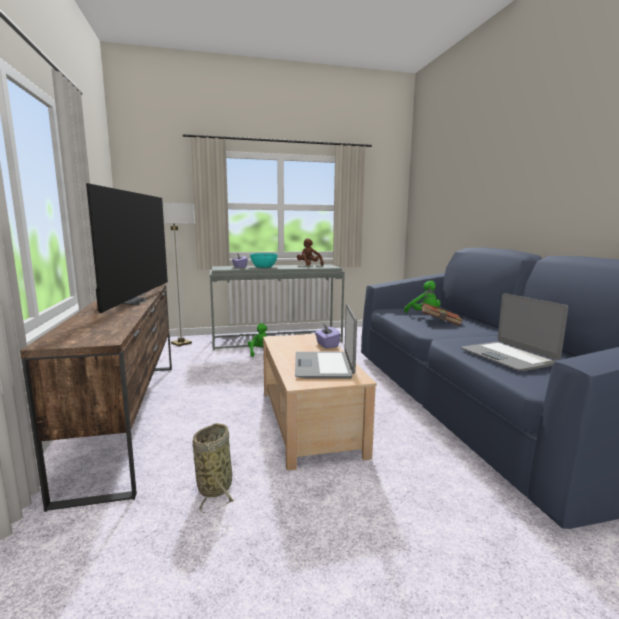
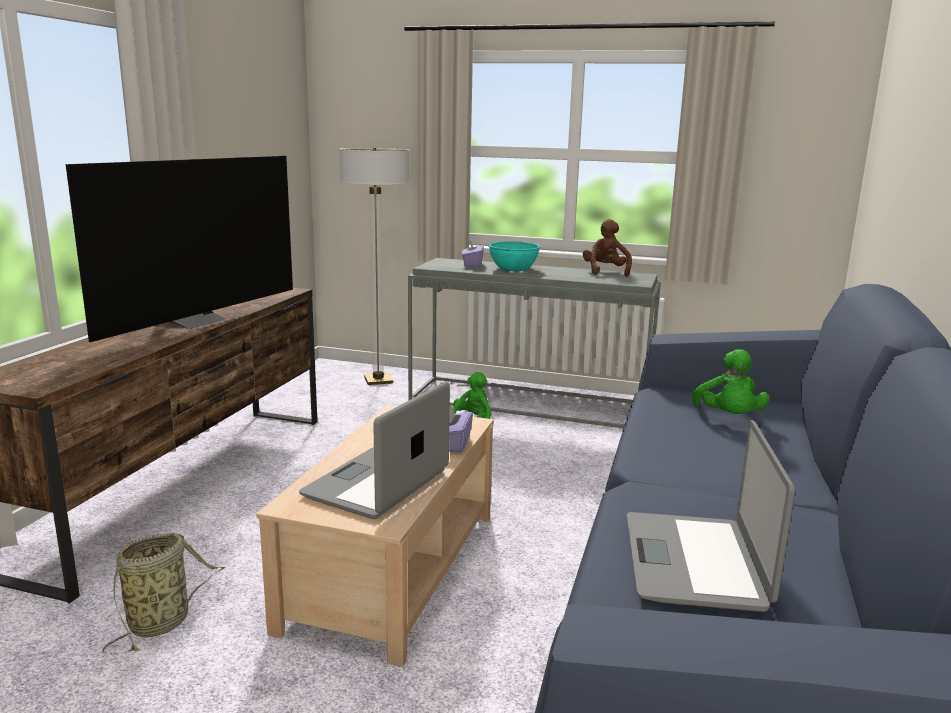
camera: 30 degrees right, 5 degrees up
(440, 322) = (727, 444): brown book -> none

